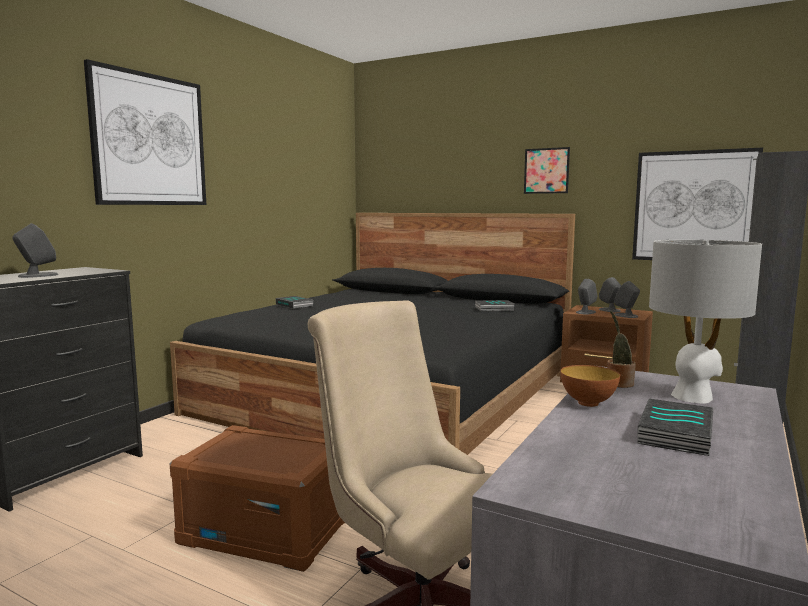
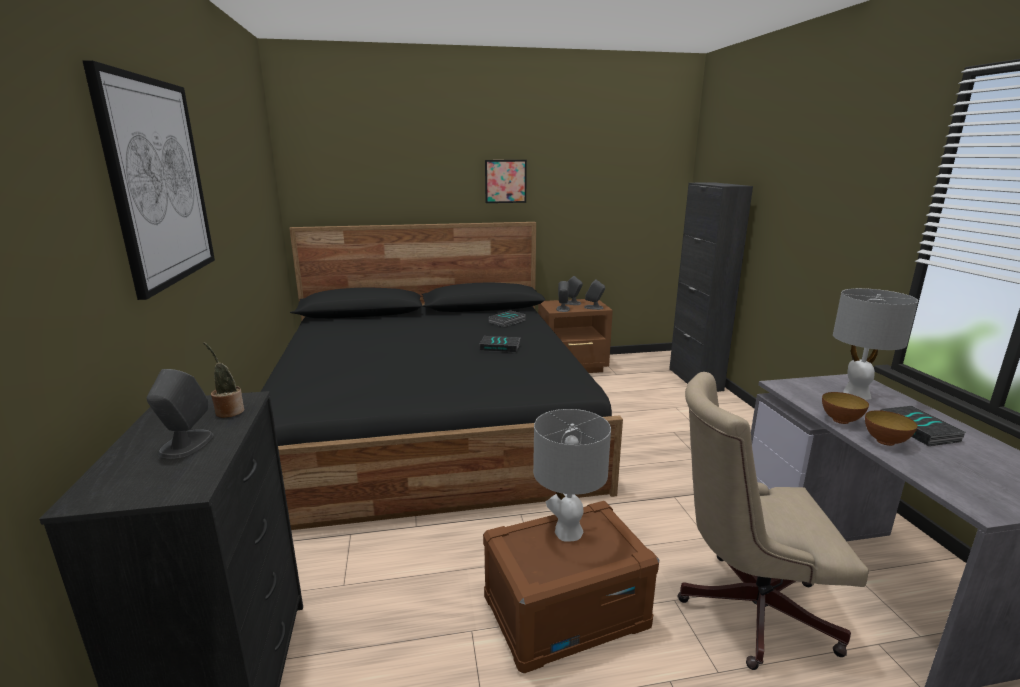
camera: 40 degrees left, 10 degrees up
(278, 445) = (567, 531): none -> grey table lamp
(295, 305) = (321, 360): book -> book (500, 347)
(587, 426) = (885, 442): none -> bowl
(618, 383) = (808, 395): potted plant -> potted plant (228, 411)
(694, 206) = (623, 213): picture -> none

